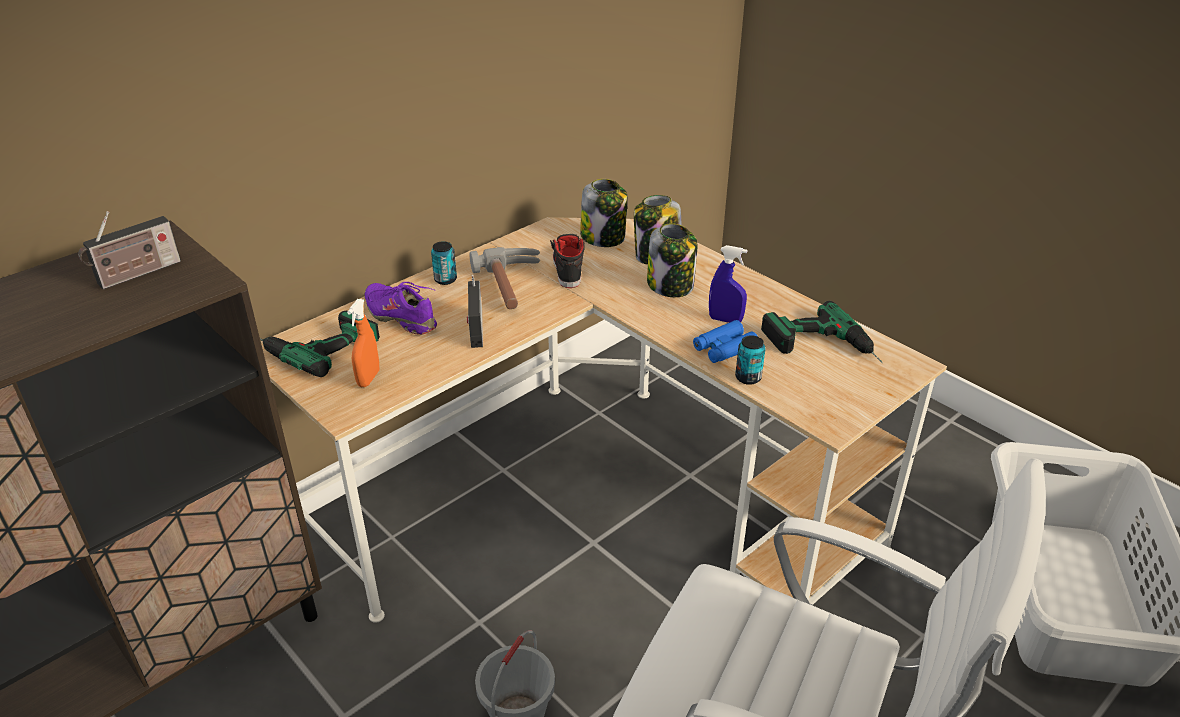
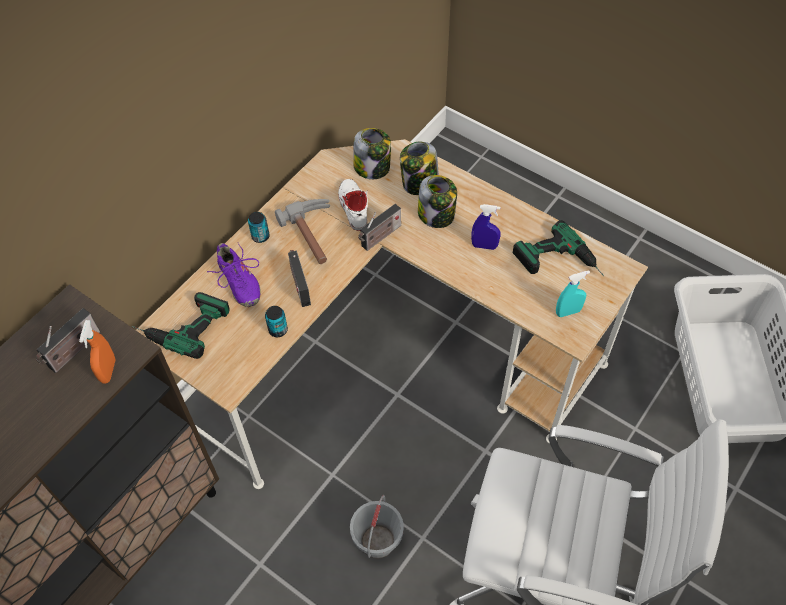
camera: 10 degrees left, 20 degrees up
(368, 378) = (235, 351): orange spray bottle -> orange spray bottle (108, 371)
(401, 316) = (238, 282): purple shoe -> purple shoe turned 150 degrees counterclockwise
(567, 267) = (352, 207): black shoe -> white shoe
(592, 297) = (380, 237): none -> radio
(724, 348) = (489, 276): blue binoculars -> none
(748, 377) = (510, 303): can -> can (278, 330)
(826, 396) = (568, 312): none -> turquoise spray bottle

